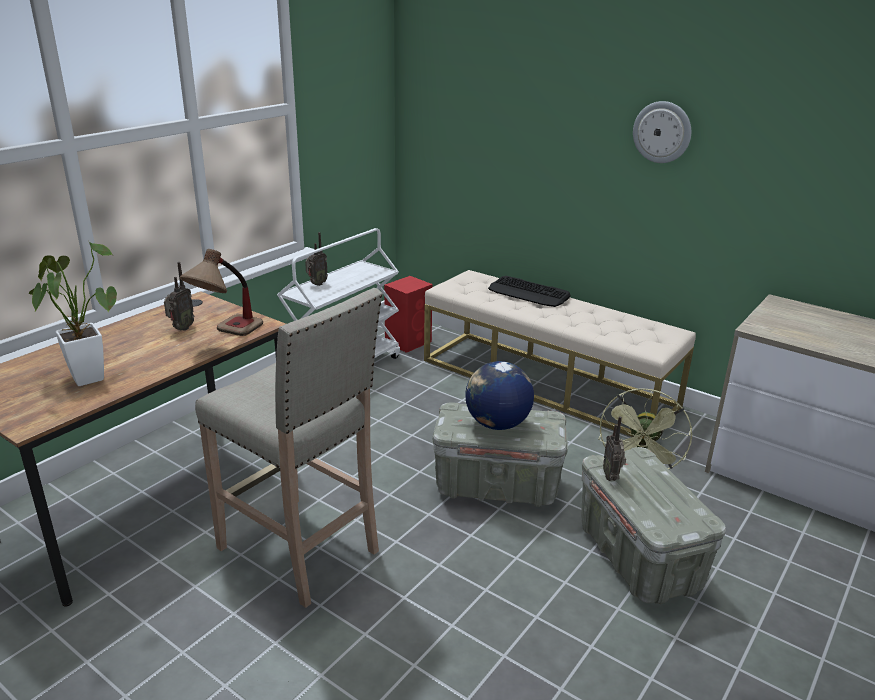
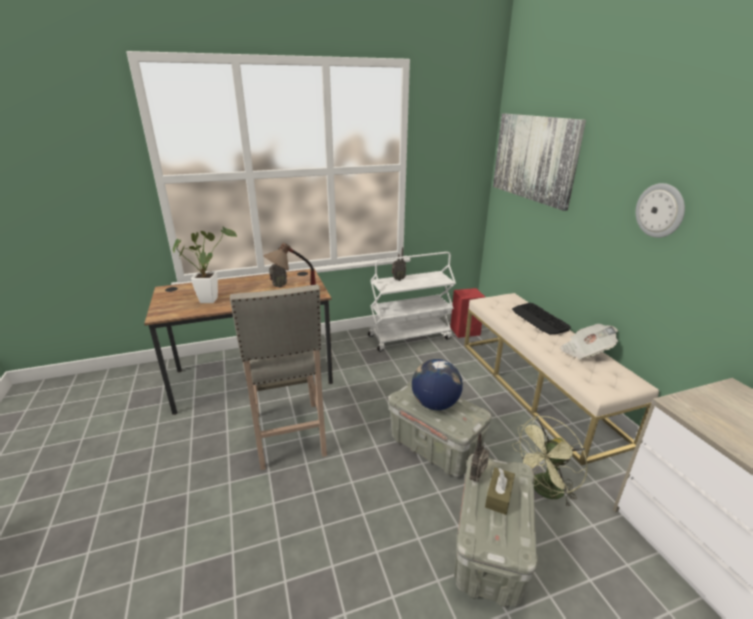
camera: 35 degrees right, 0 degrees up
(470, 81) = (534, 158): none -> picture
(605, 315) = (585, 352): none -> newspaper
(646, 484) = (499, 496): none -> brown tissue box

